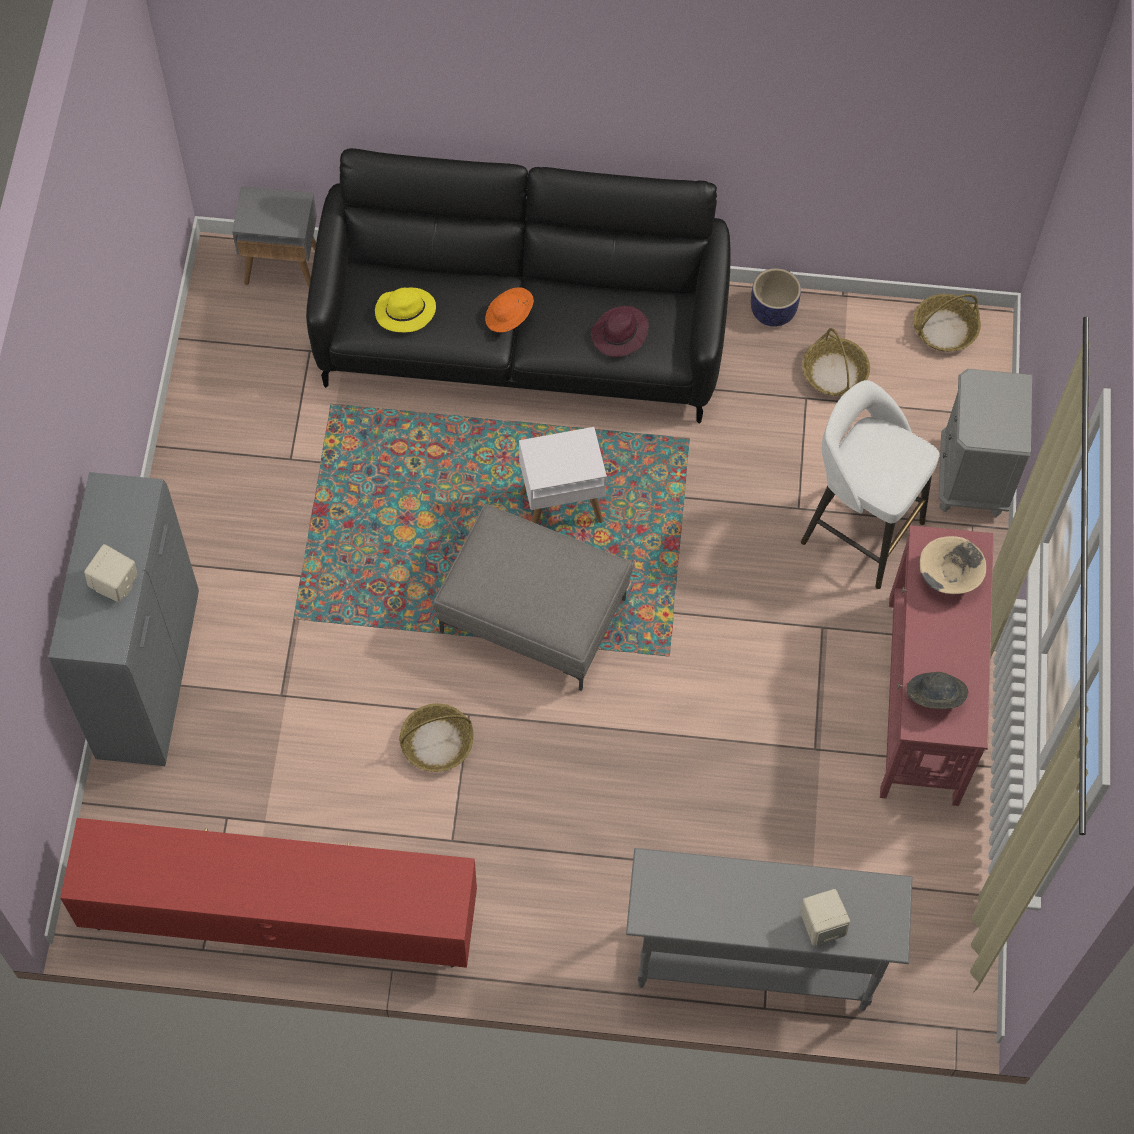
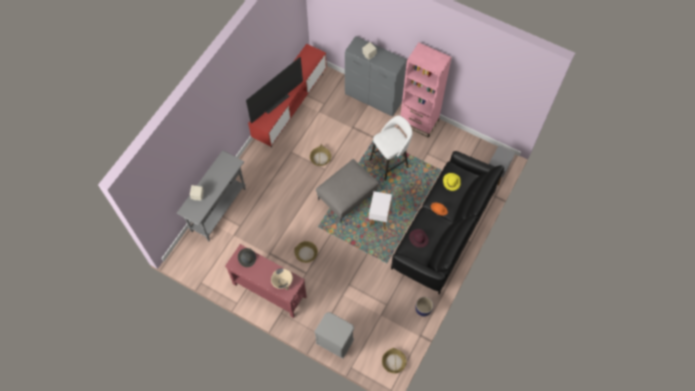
camera: 115 degrees right, 0 degrees up
(187, 517) = (419, 122): none -> pink bookcase
(349, 883) = (277, 103): none -> television
(834, 373) = (391, 318): basket -> basket (306, 253)
(859, 530) = (333, 298): white stool -> white stool (390, 163)

